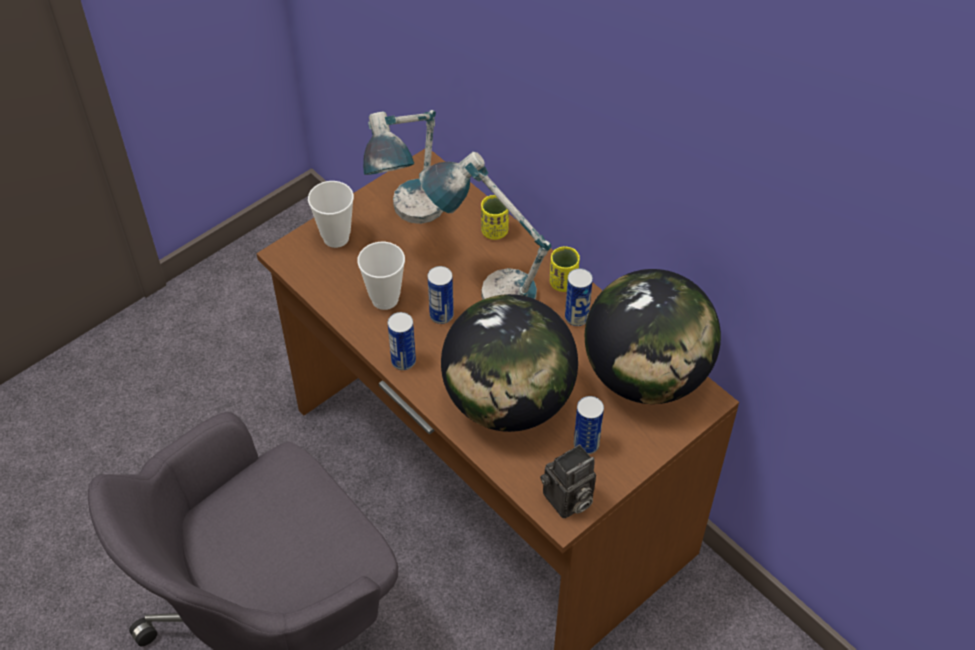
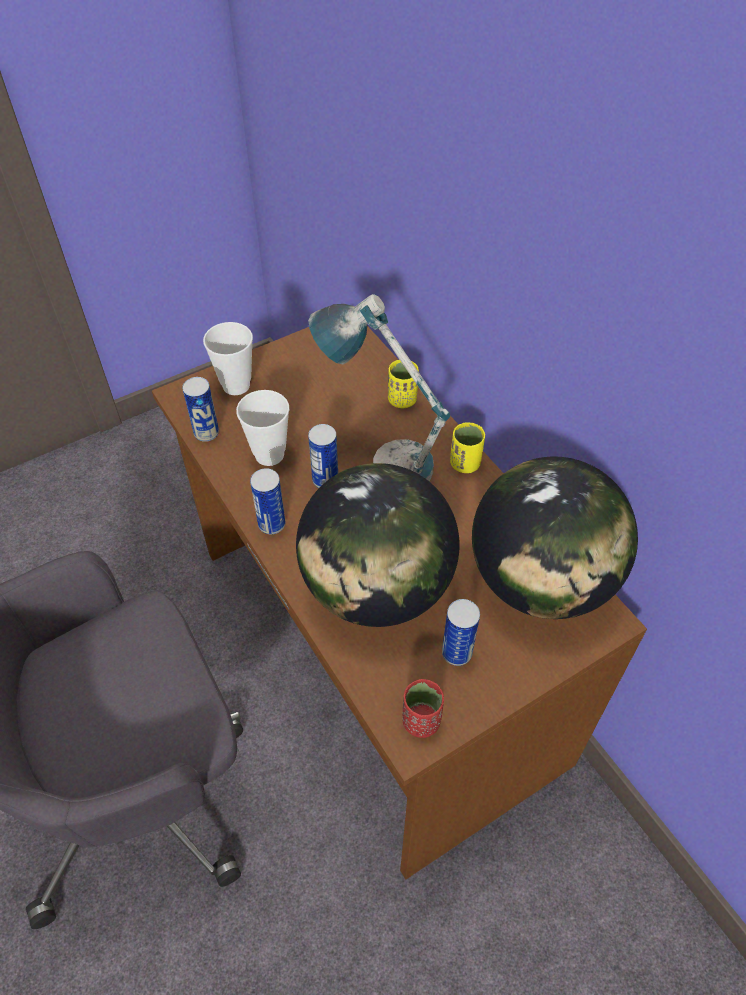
camera: 10 degrees right, 0 degrees up
(410, 220) = (317, 378): table lamp -> none
(567, 501) = (421, 721): camera -> red cup
(576, 317) = (472, 503): can -> can (206, 433)

